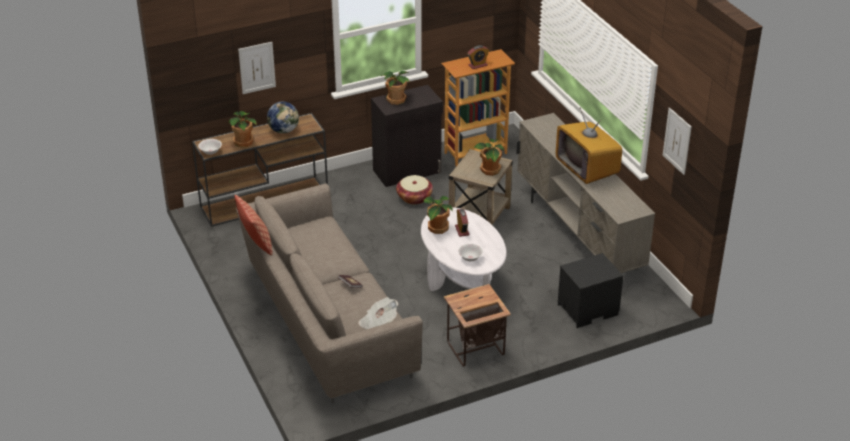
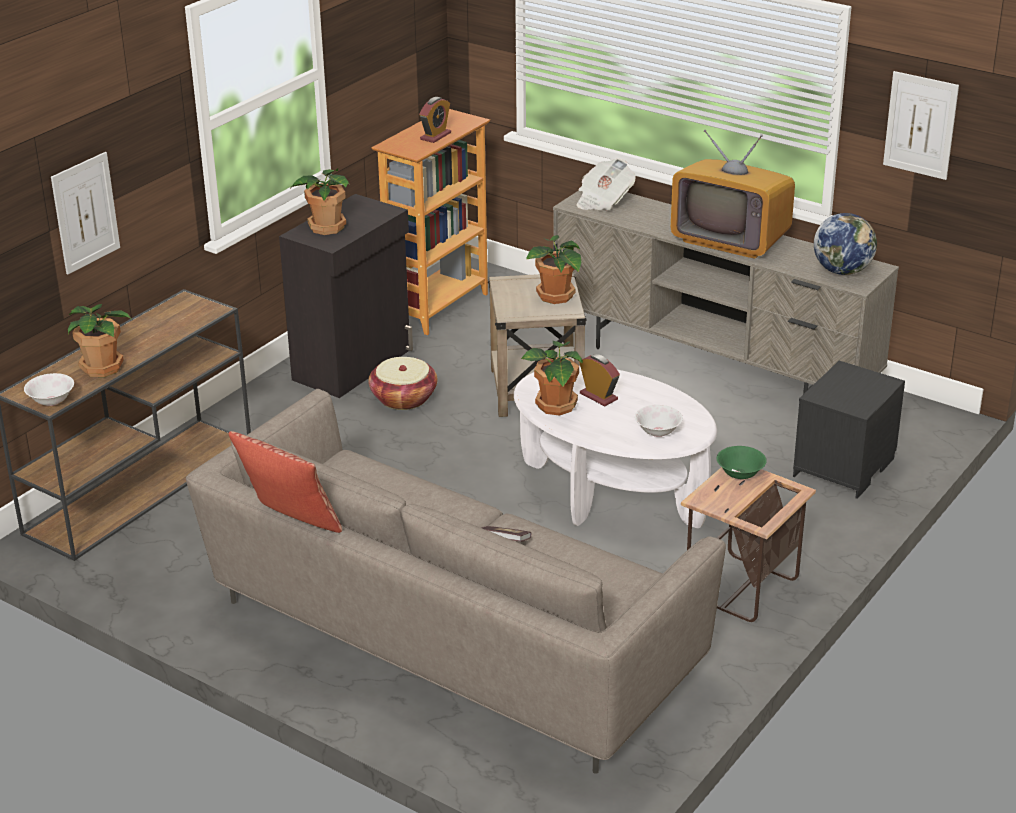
camera: 30 degrees left, 5 degrees down
(284, 130) = (161, 329): globe -> globe (842, 271)
(378, 323) = (620, 583): newspaper -> newspaper (603, 200)
(484, 293) = (740, 474): none -> green bowl

